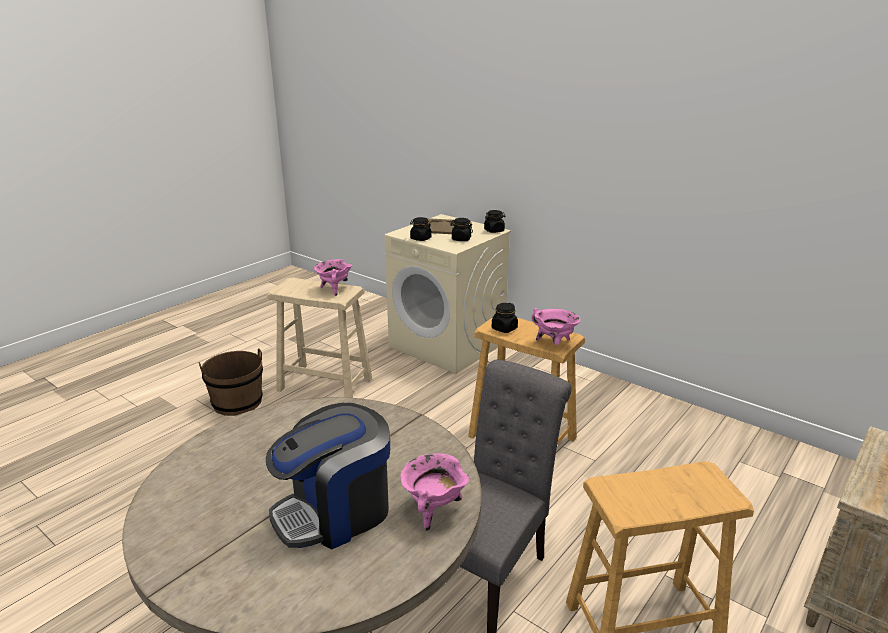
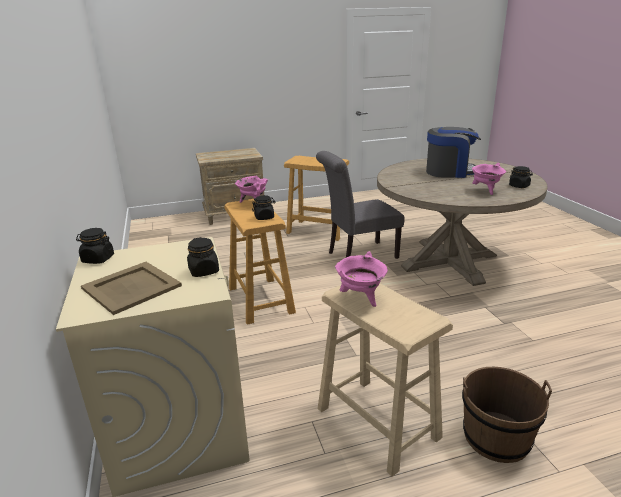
camera: 145 degrees left, 0 degrees up
(433, 510) = (409, 166): pink cooking pot -> pink cooking pot (486, 191)
(461, 239) = (164, 255): black jar -> black jar (519, 186)

